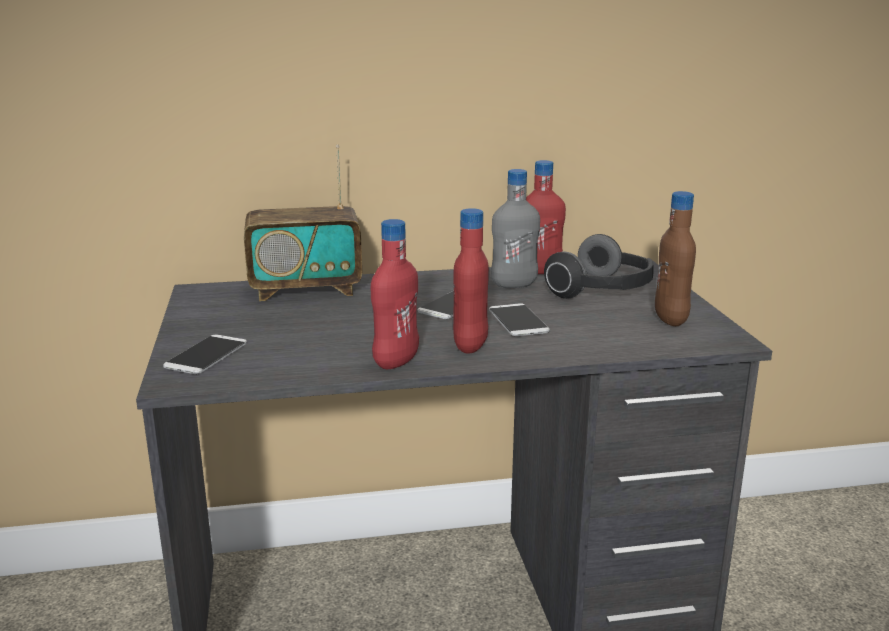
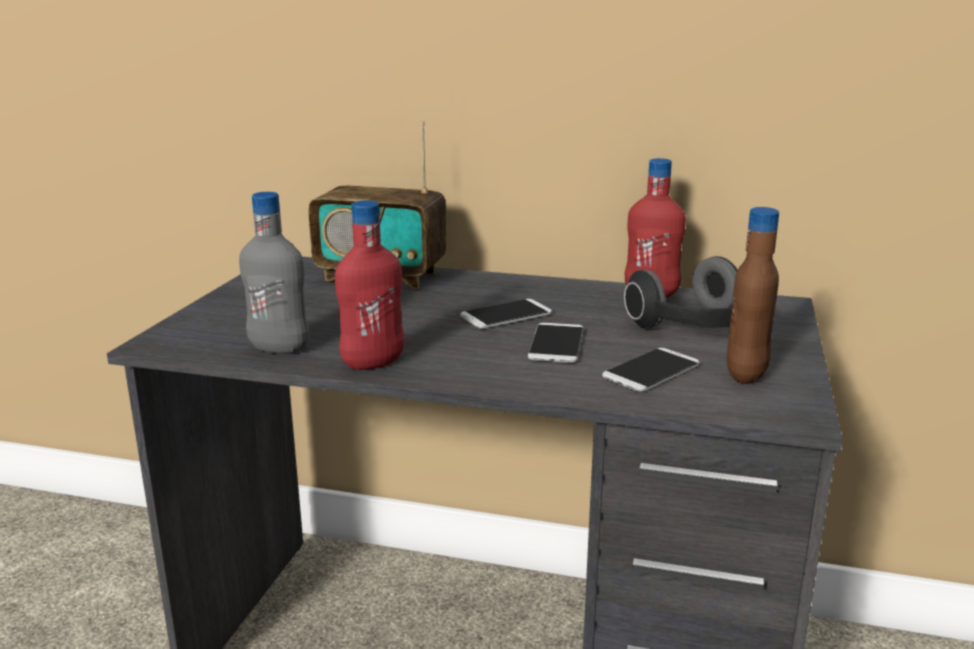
camera: 25 degrees right, 0 degrees up
(206, 355) = (212, 324): phone -> phone (651, 371)
(470, 345) = (470, 361): red bottle -> none
(514, 285) = (602, 304): grey bottle -> grey bottle (279, 349)

